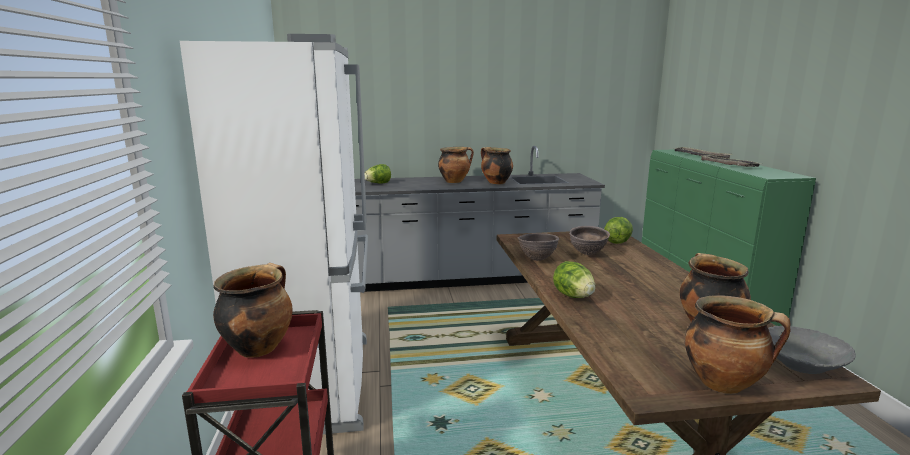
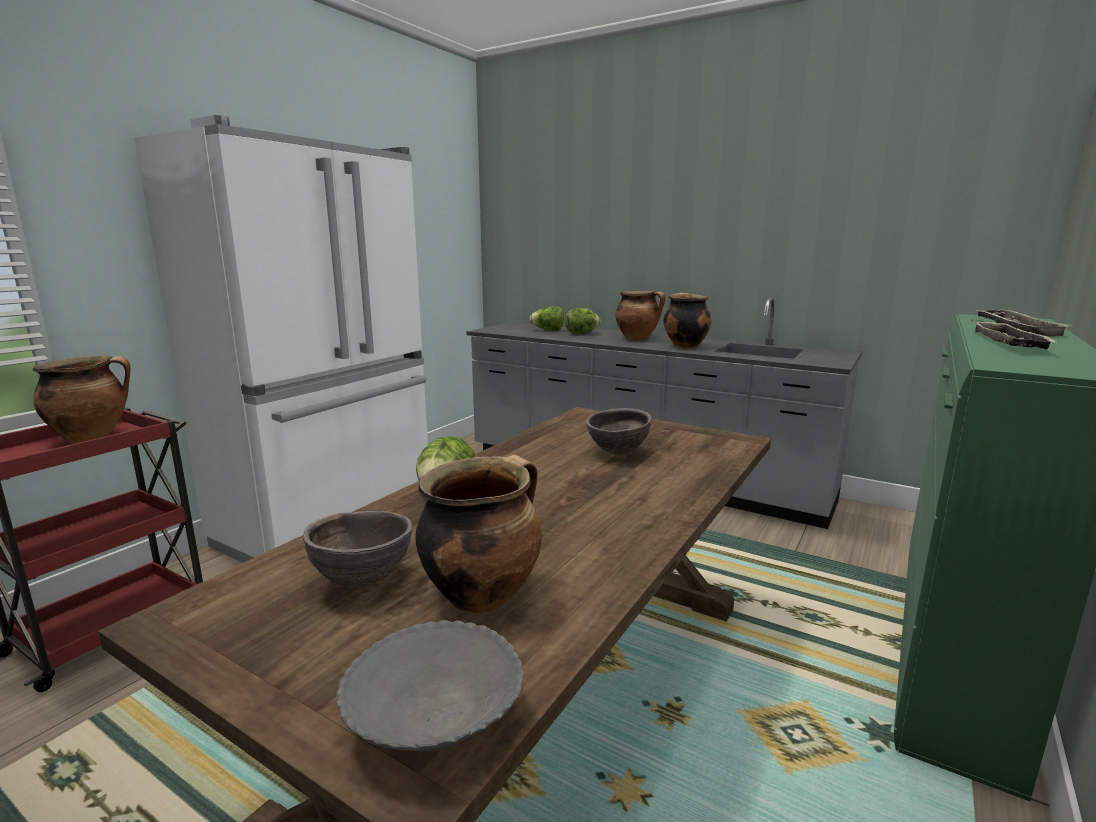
camera: 40 degrees right, 0 degrees up
(537, 259) = (536, 442): brown bowl -> brown bowl (363, 581)
(617, 242) = (711, 451): lettuce -> lettuce (581, 334)
(724, 383) = (263, 666): cooking pot -> none

